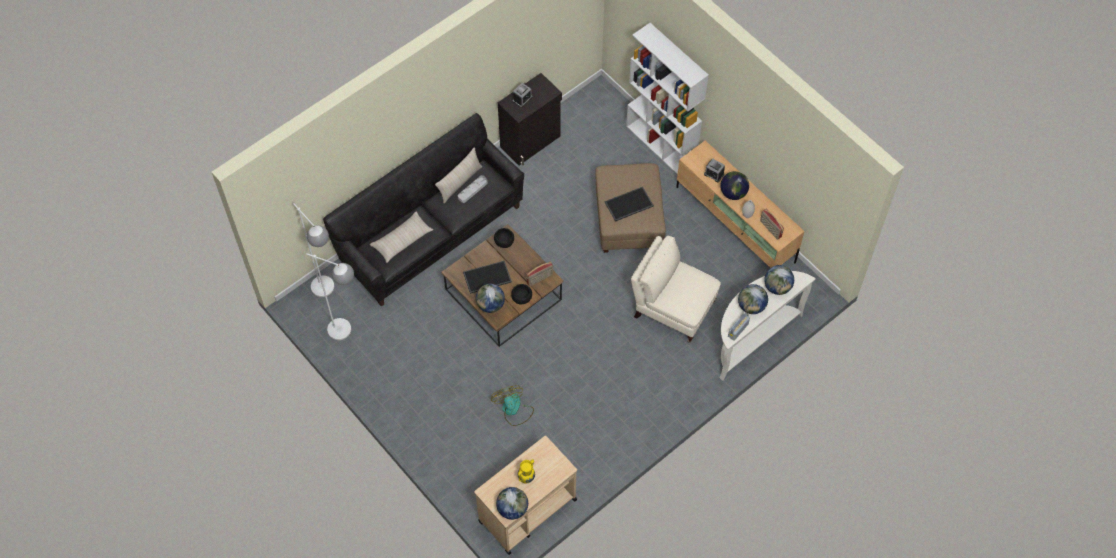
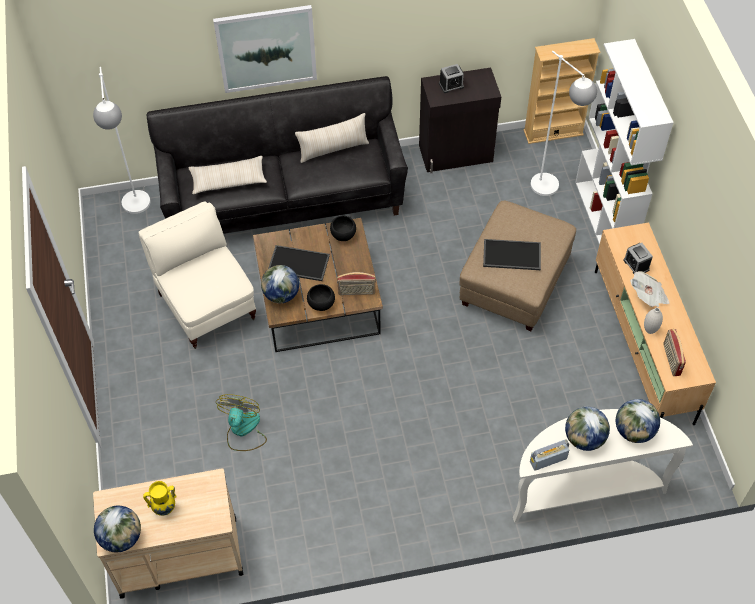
camera: 30 degrees right, 5 degrees down
(347, 332) = (127, 259): white floor lamp -> white floor lamp (552, 191)
(397, 135) = (266, 48): none -> picture
(472, 190) = (341, 162): grey tray -> none
(588, 94) = (553, 132): none -> beige bookcase
(672, 308) = (504, 405): beige armchair -> beige armchair (206, 304)
(733, 193) = (648, 296): globe -> newspaper

